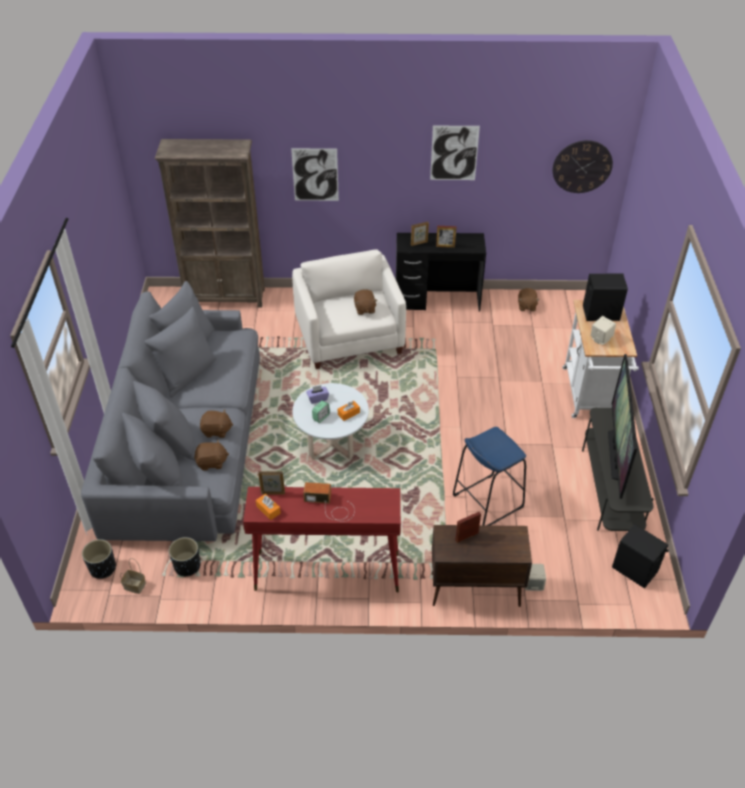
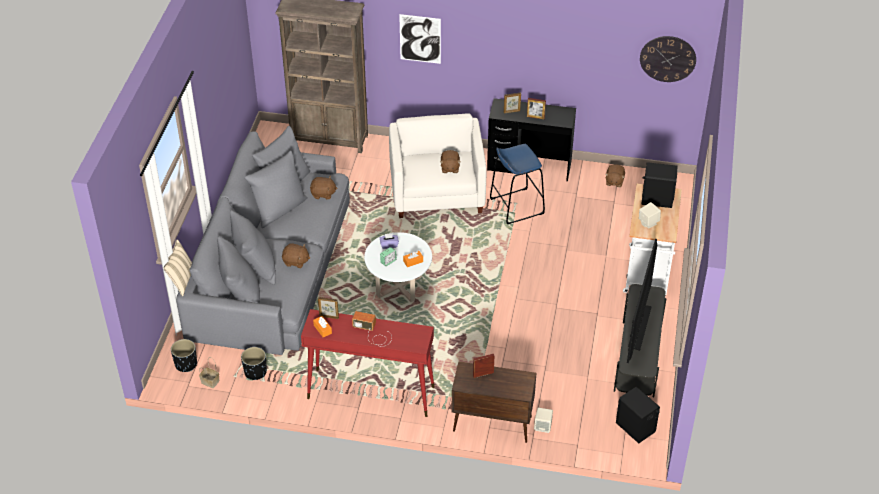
camera: 10 degrees right, 0 degrees up
(85, 471) = (181, 281): none -> beige pillow
(212, 462) = (287, 288): brown plush toy -> brown plush toy (323, 194)
(454, 153) = (548, 34): picture -> none
(487, 501) = (524, 354): blue stool -> blue stool (516, 206)

